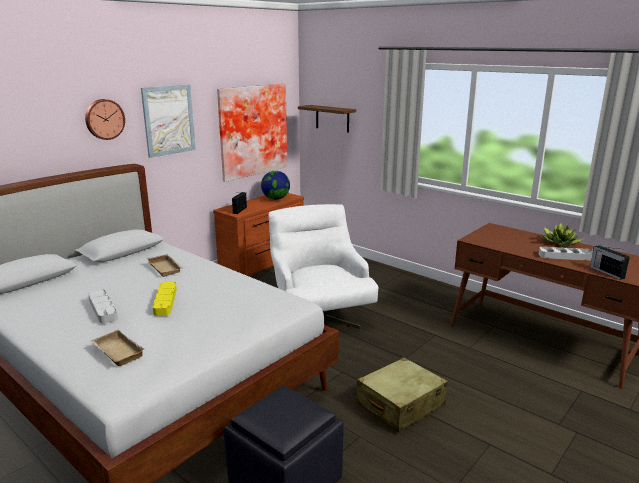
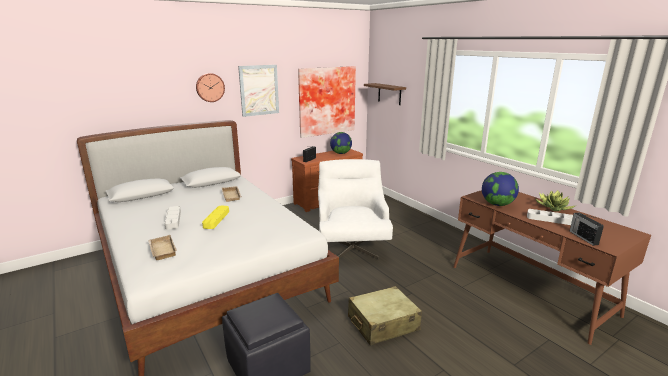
camera: 15 degrees right, 0 degrees up
(501, 245) = (497, 204): none -> globe

